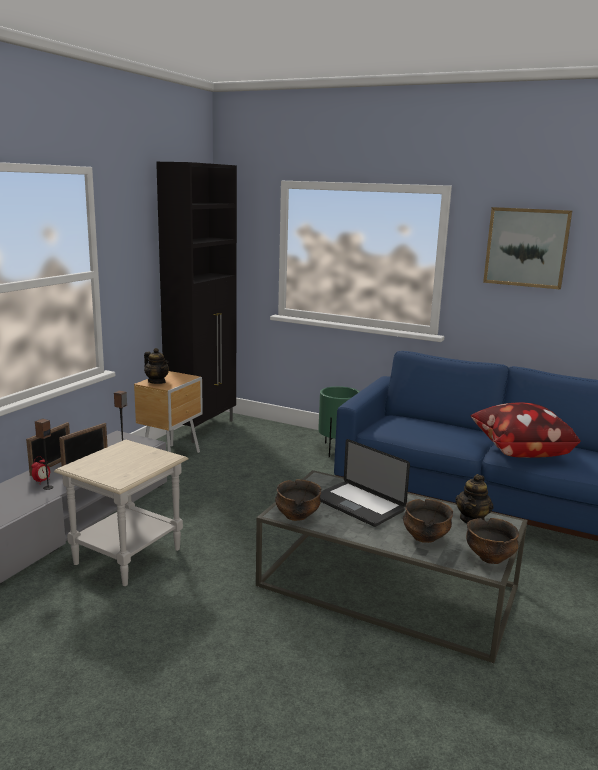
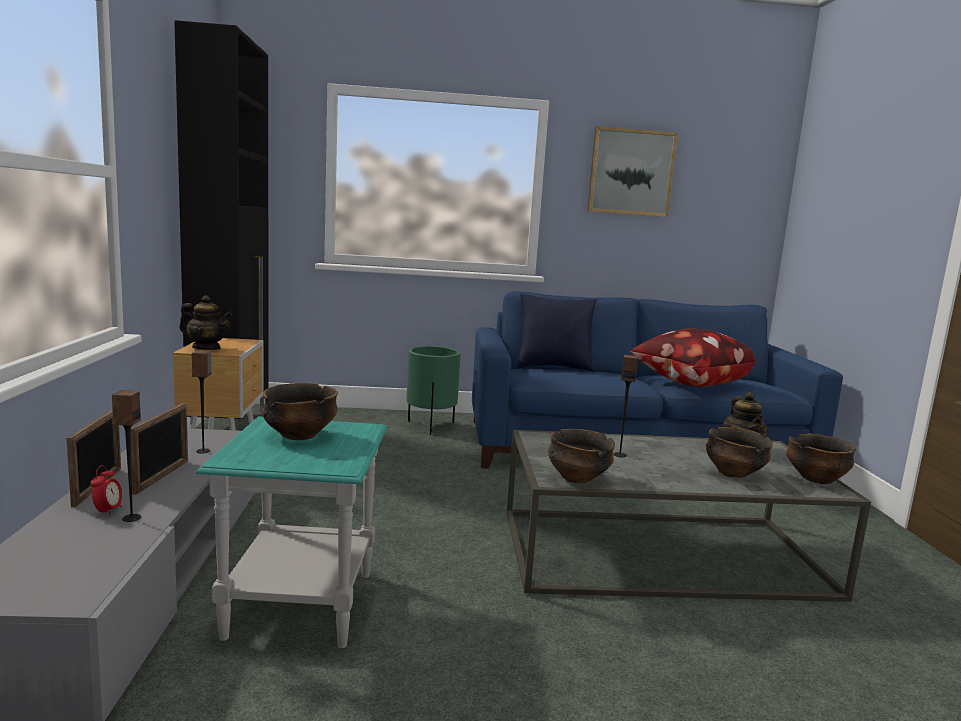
camera: 30 degrees left, 5 degrees down
(127, 457) = (299, 436): none -> bowl
(128, 556) = (301, 603): beige side table -> turquoise side table
(358, 505) = (619, 455): laptop -> speaker
(421, 419) = (553, 368): none -> blue pillow

